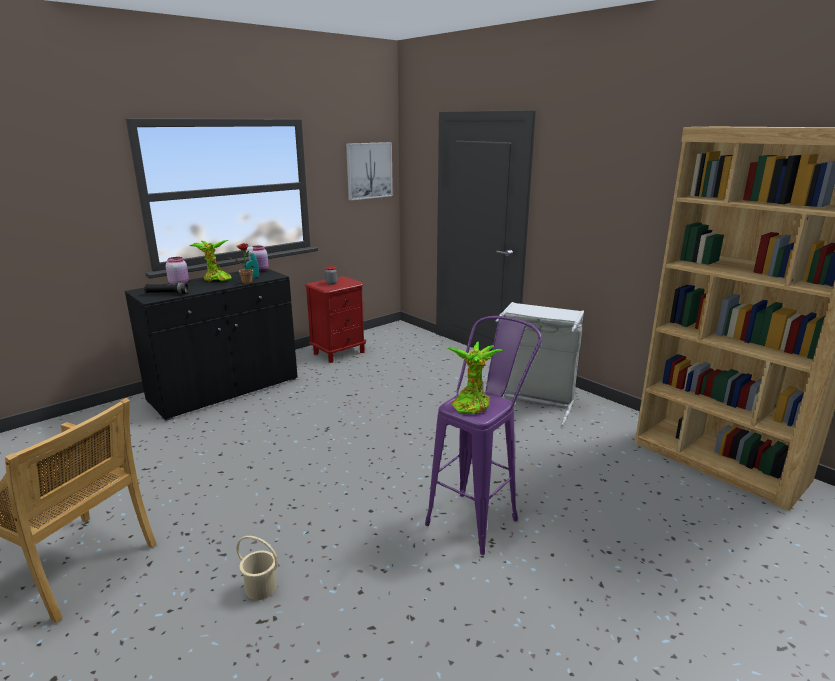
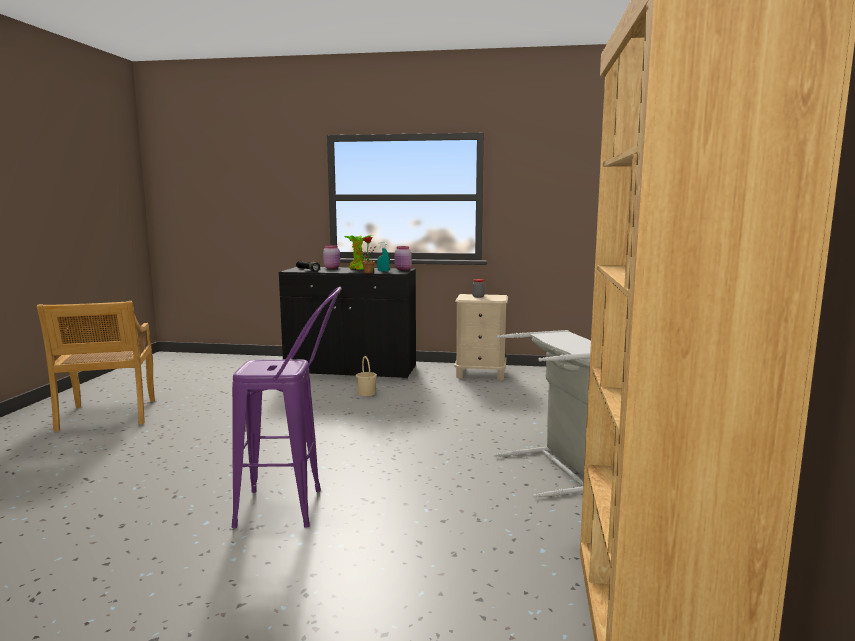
camera: 50 degrees right, 10 degrees down
(261, 588) = (120, 466): beige bucket -> beige bucket (366, 393)
(339, 352) = (481, 374): red nightstand -> beige nightstand
(369, 170) = (565, 187): picture -> none
(471, 404) = (269, 365): potted plant -> none

